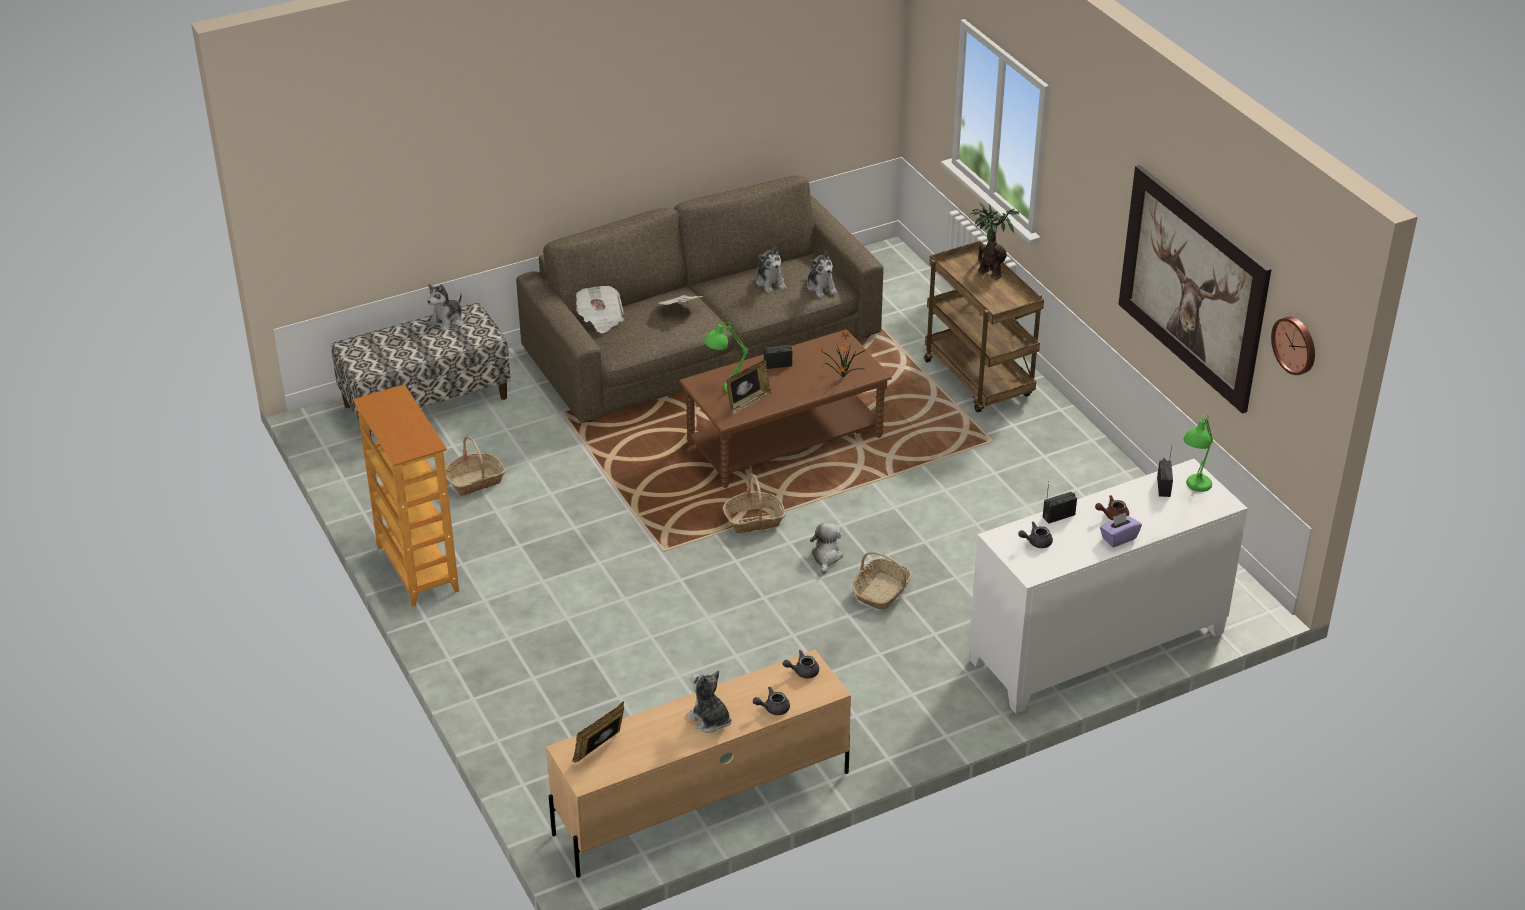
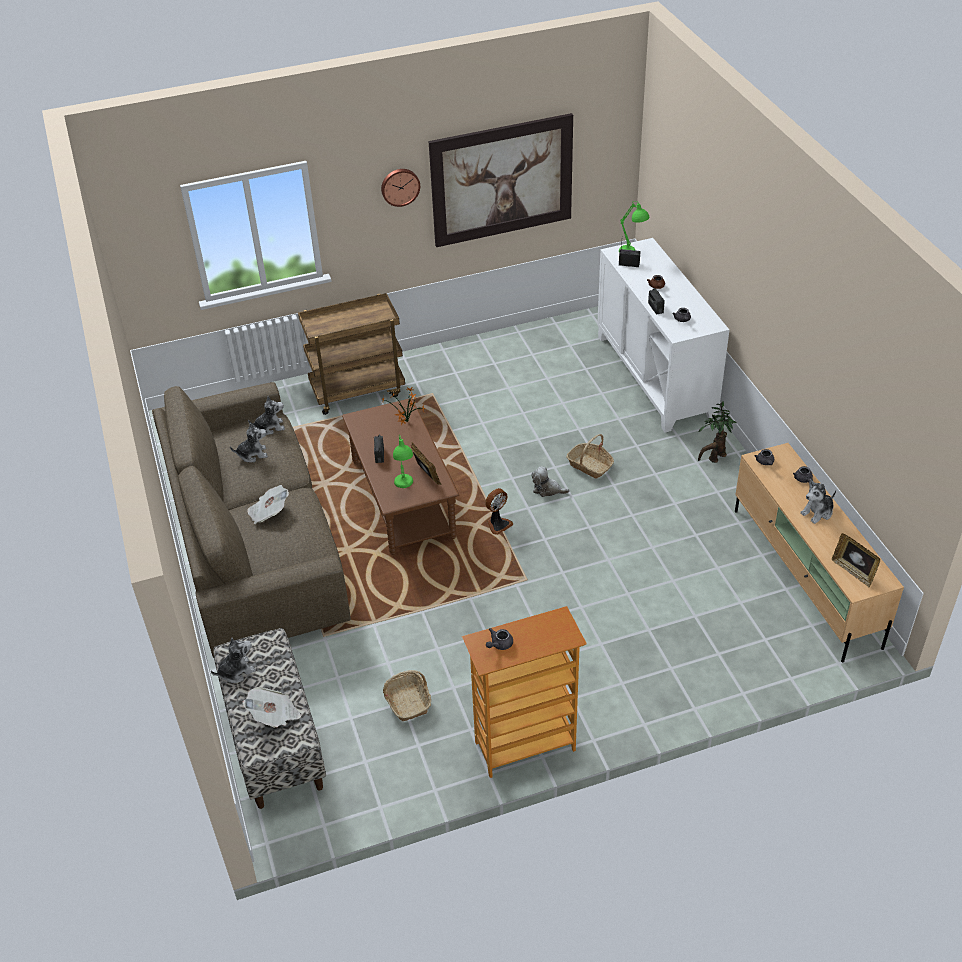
camera: 80 degrees left, 5 degrees up
(392, 408) = (499, 644): none -> grey teapot
(447, 320) = (236, 671): plush toy -> plush toy turned 75 degrees counterclockwise
(600, 318) = (265, 564): newspaper -> newspaper (274, 716)
(754, 520) = (498, 524): basket -> fan
(988, 272) = (333, 317): potted plant -> potted plant (714, 458)
(1118, 538) = (680, 287): purple tissue box -> none
(1295, 344) = (602, 142): wall clock -> wall clock (400, 186)

